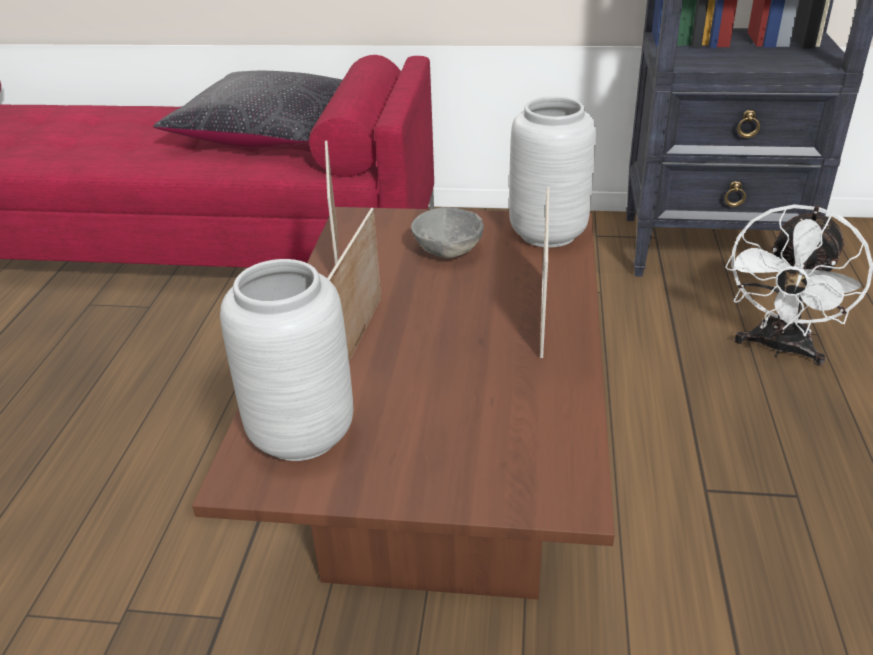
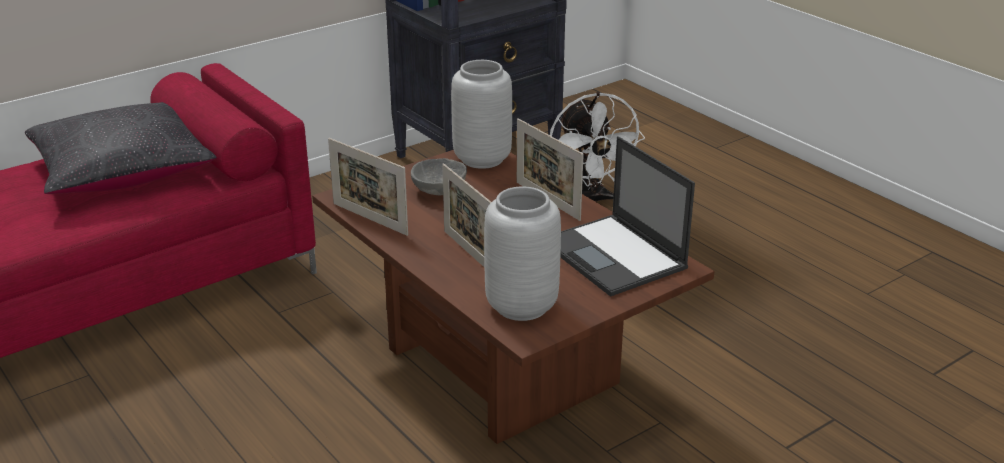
camera: 45 degrees left, 5 degrees down
(509, 430) = (615, 256): none -> laptop

